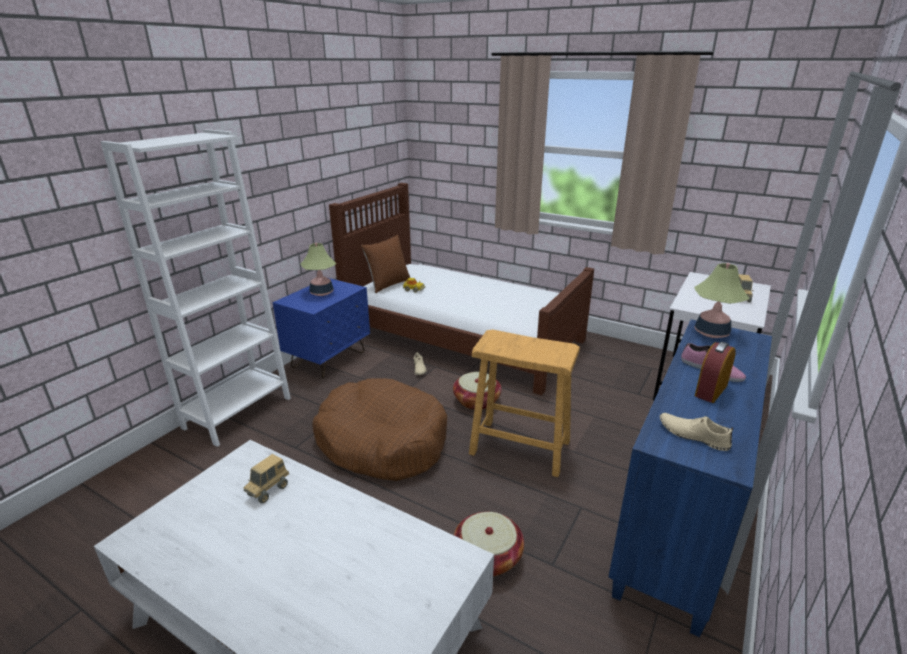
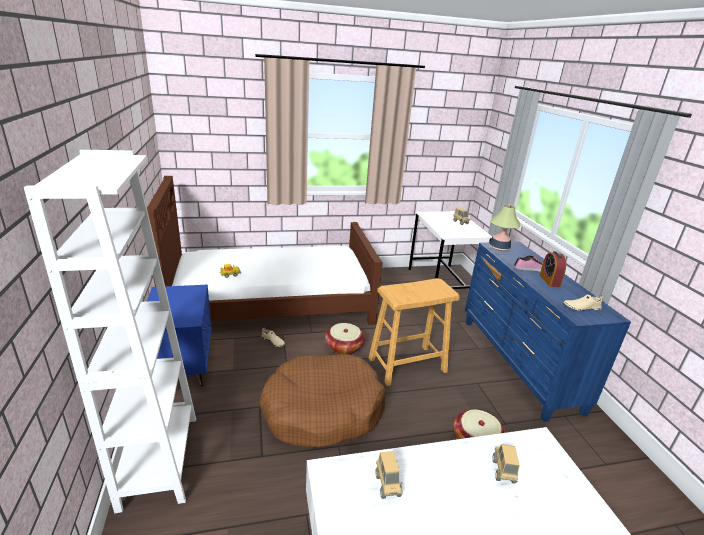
camera: 45 degrees left, 0 degrees up
(321, 292) = (173, 303): table lamp -> none
(373, 551) = (503, 471): none -> toy truck
(388, 284) = (200, 276): brown pillow -> none

